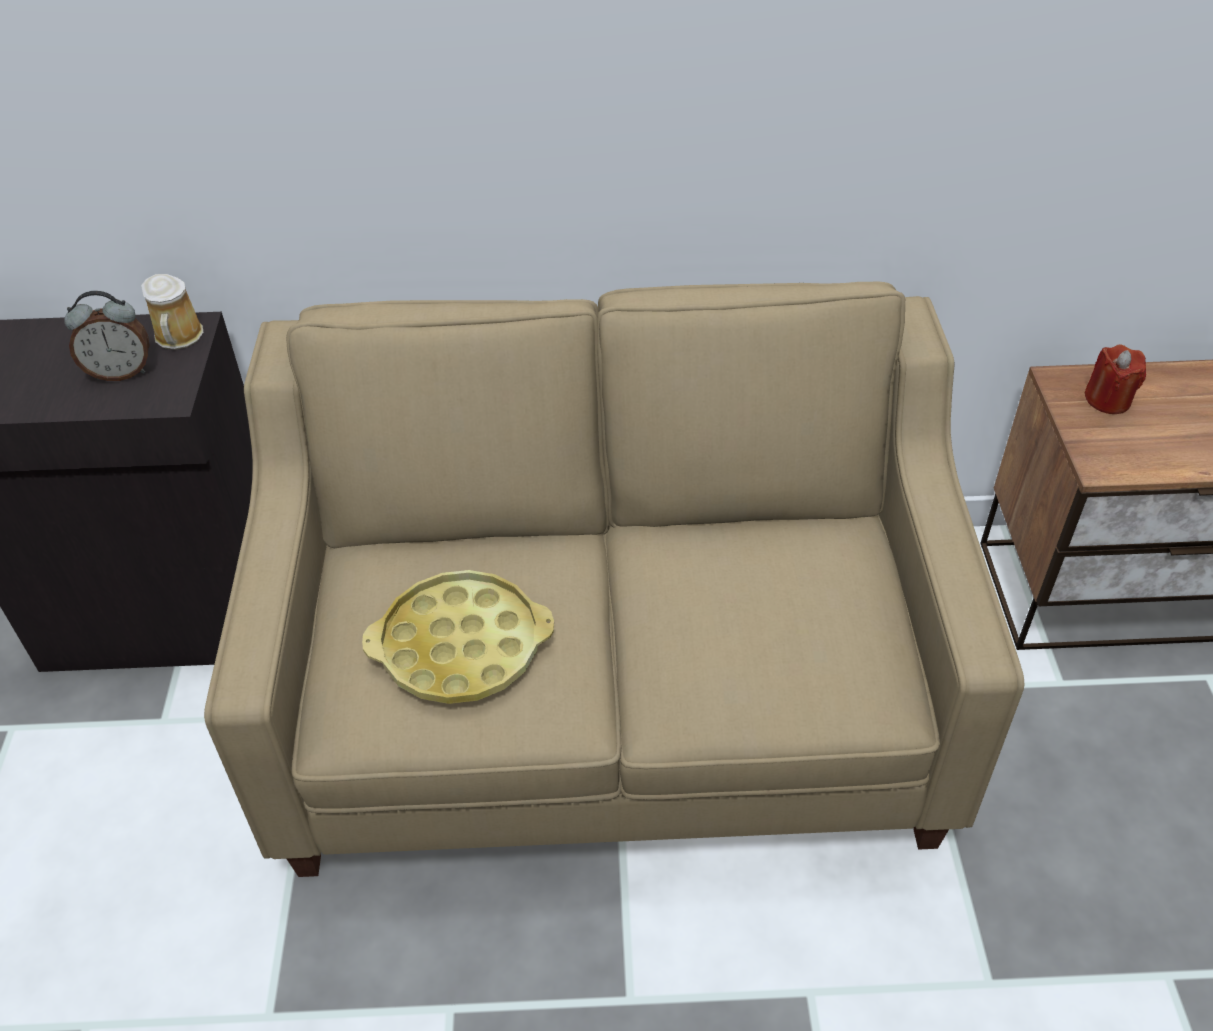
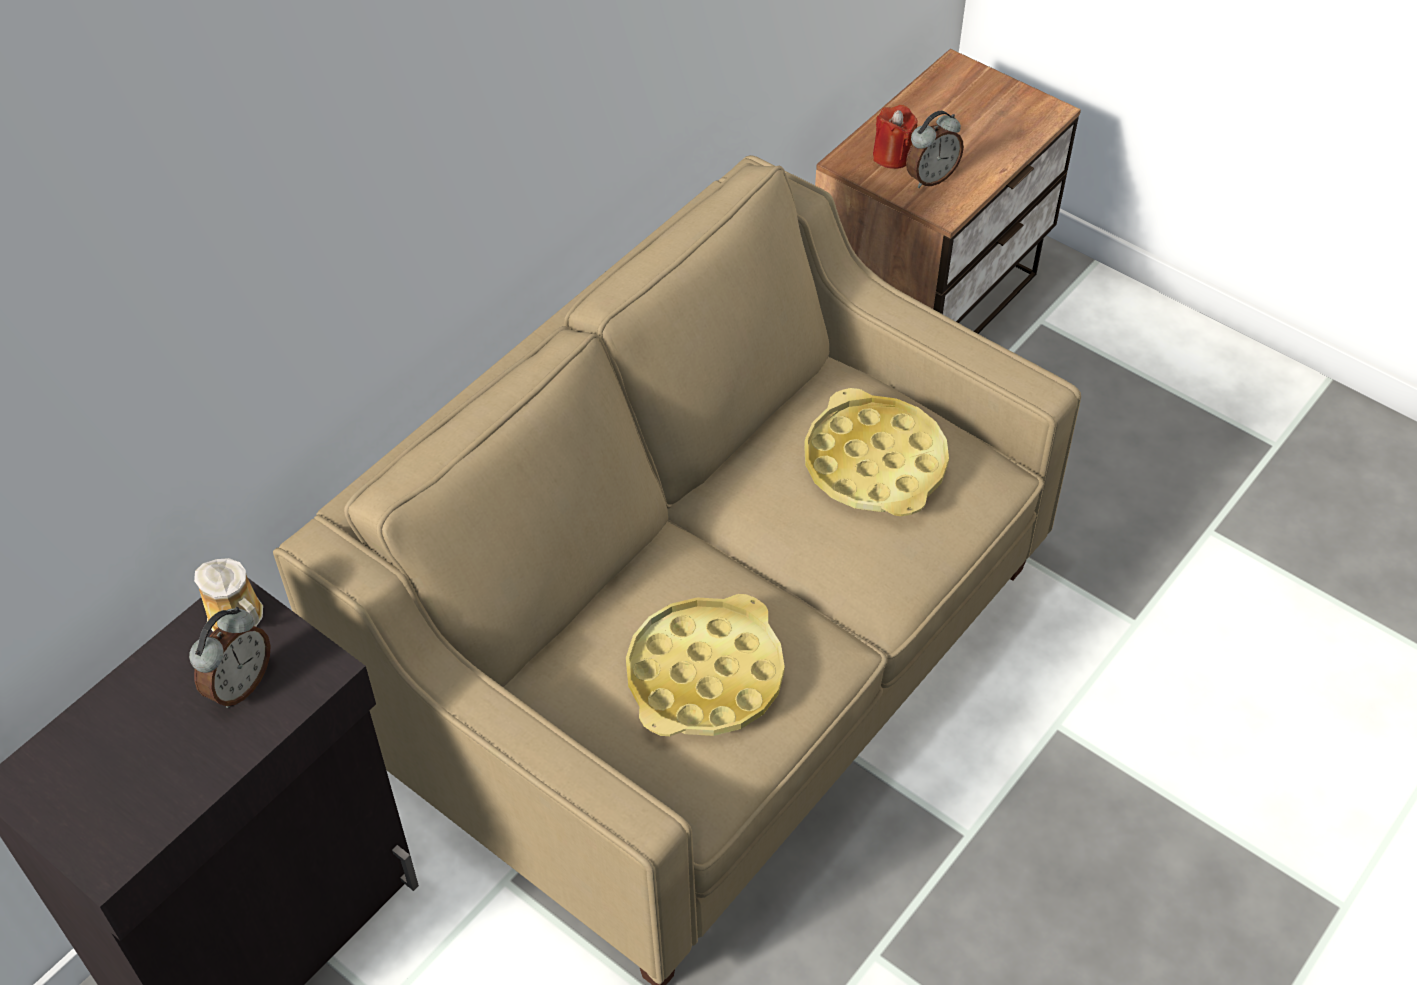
camera: 50 degrees left, 5 degrees up
(790, 610) = (874, 464): none -> yellow tray
(1121, 435) = (930, 177): none -> alarm clock

